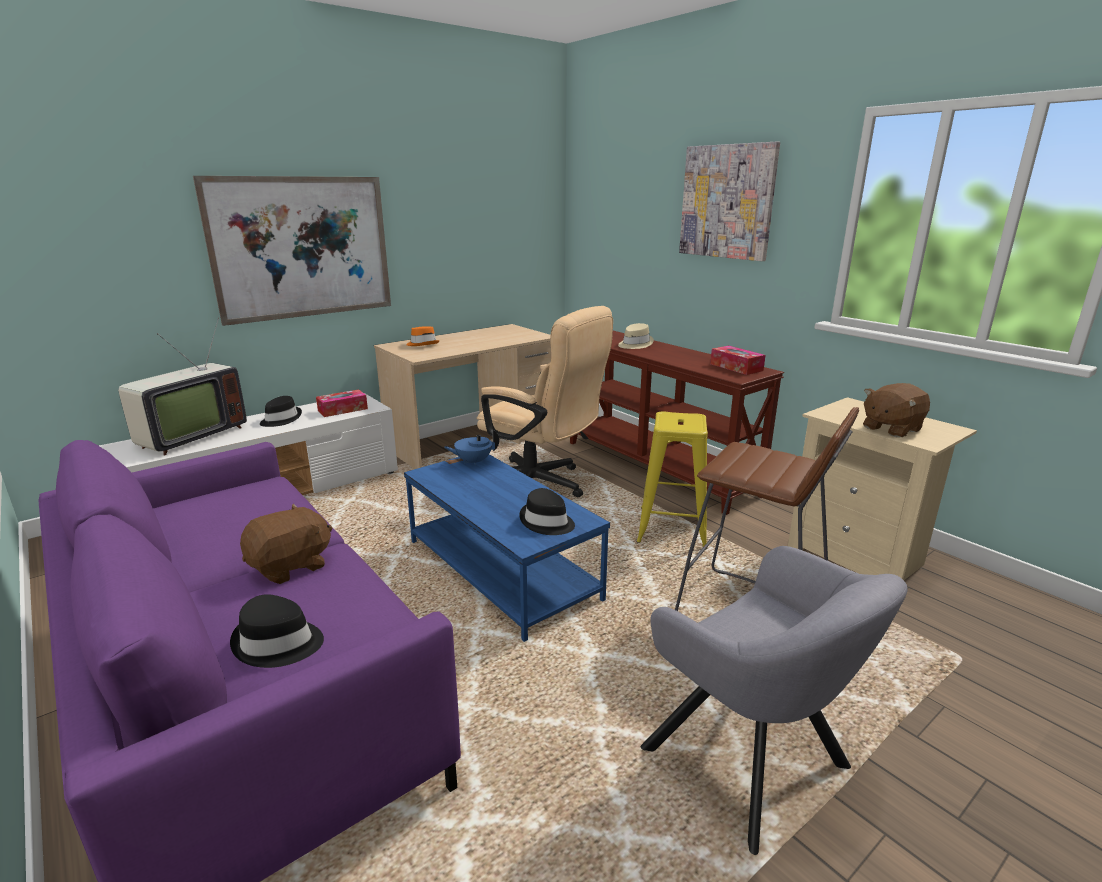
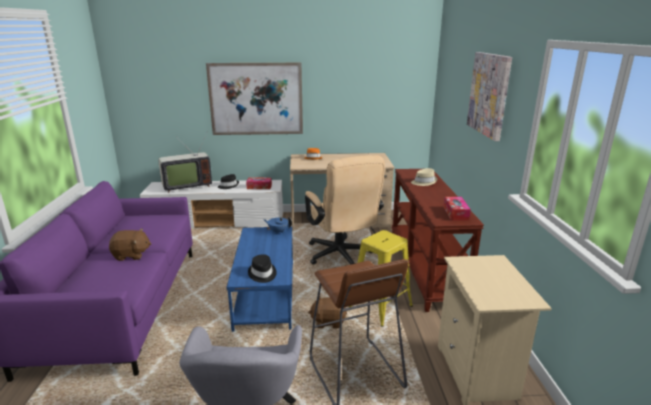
camera: 35 degrees right, 0 degrees up
(278, 644) = (88, 282): black hat -> none
(890, 428) = (483, 285): brown plush toy -> brown plush toy (328, 321)

